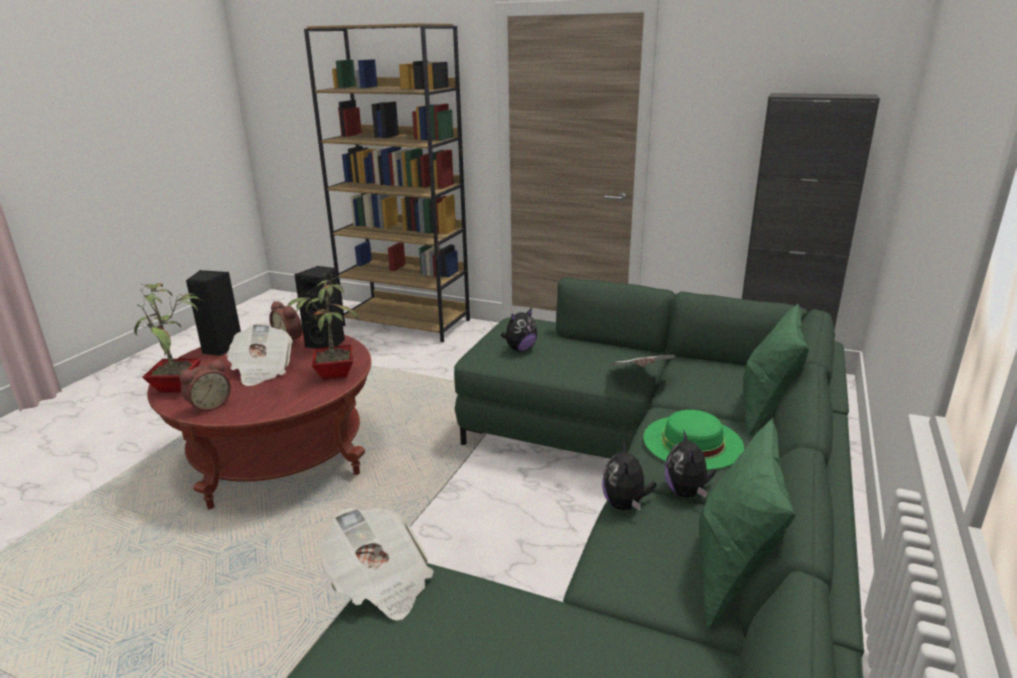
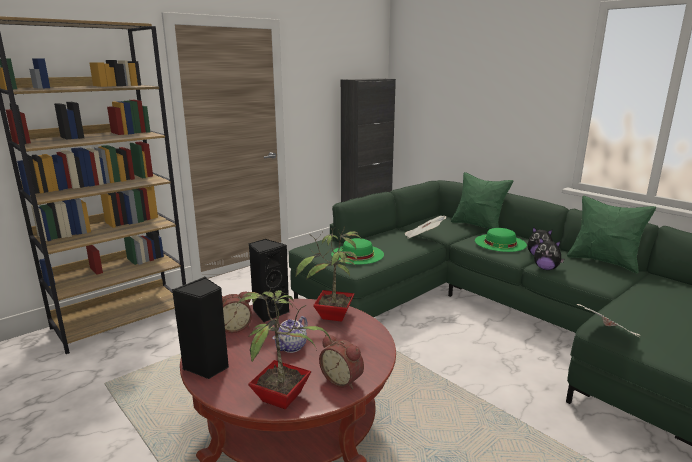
camera: 65 degrees left, 5 degrees down
(208, 405) = (343, 380): alarm clock -> alarm clock turned 150 degrees clockwise
(262, 370) = (291, 347): newspaper -> teapot
(520, 349) = (357, 254): plush toy -> green hat

